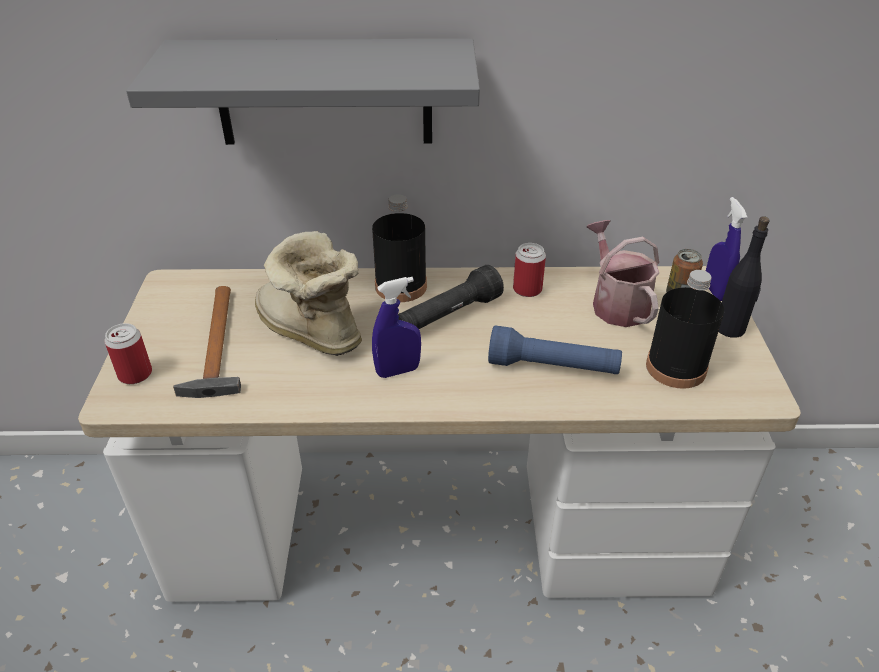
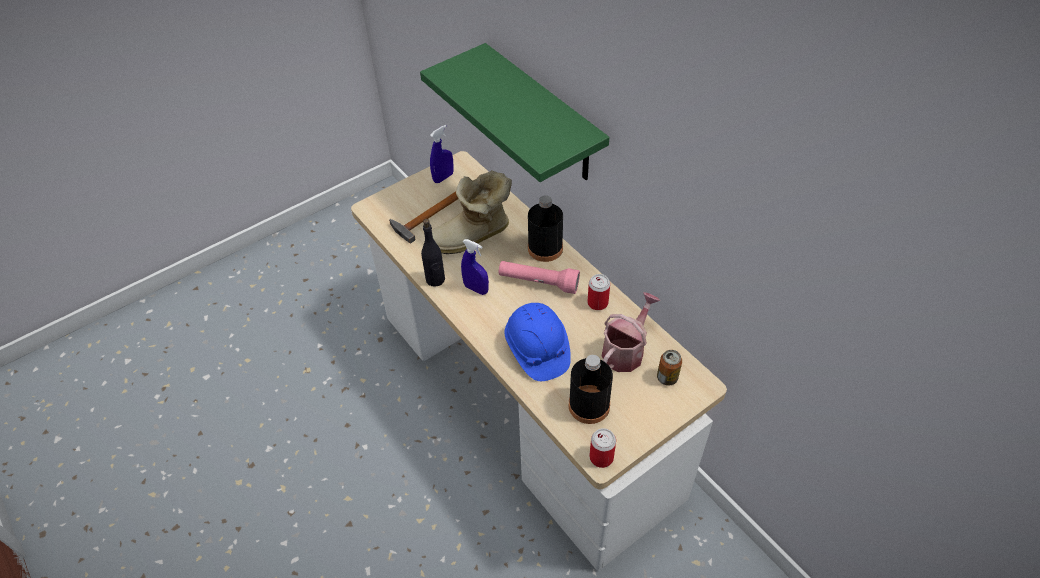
camera: 55 degrees right, 10 degrees up
(135, 374) = (391, 201): can -> can (601, 457)
(308, 333) = (472, 238): boot -> boot turned 120 degrees counterclockwise
(324, 92) = (543, 115): grey shelf -> green shelf
(448, 316) = (538, 282): black flashlight -> pink flashlight
(553, 367) = (537, 349): blue flashlight -> blue hard hat
(715, 291) = (691, 394): blue spray bottle -> blue spray bottle (443, 177)
(730, 328) = (656, 418): black bottle -> black bottle (435, 279)

